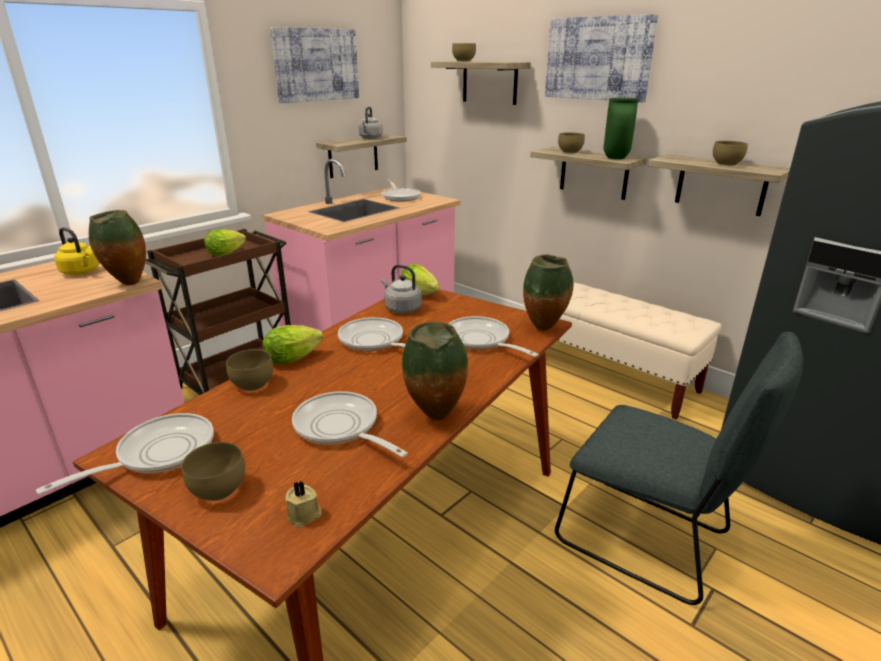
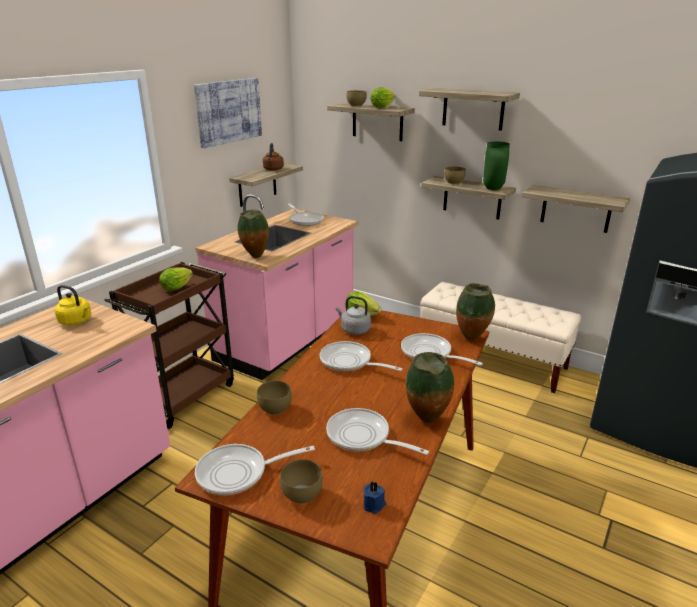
camera: 10 degrees left, 0 degrees up
(128, 284) = (128, 330): vase -> vase (255, 257)
(158, 454) = (238, 473): frying pan -> frying pan turned 135 degrees counterclockwise
(296, 358) = (295, 382): lettuce -> lettuce (383, 107)
(305, 515) = (374, 505): beige candle -> blue candle
(370, 138) = (273, 169): grey kettle -> brown kettle
(598, 58) = (473, 109): picture -> shelf
(649, 541) = (559, 491): grey chair -> none
(727, 164) = (582, 195): brown bowl -> none

